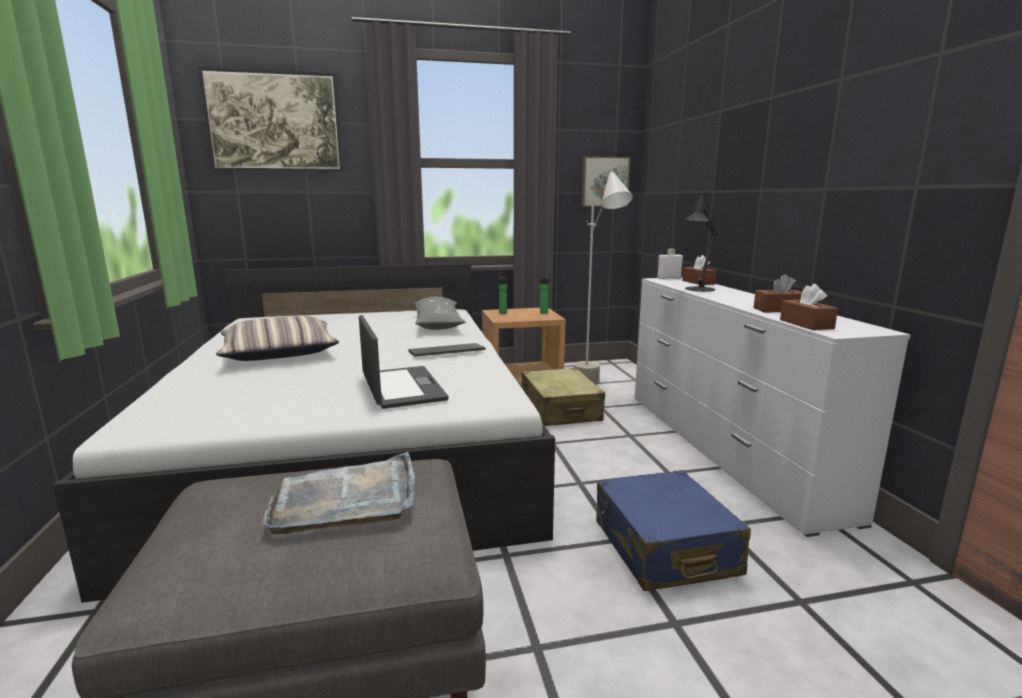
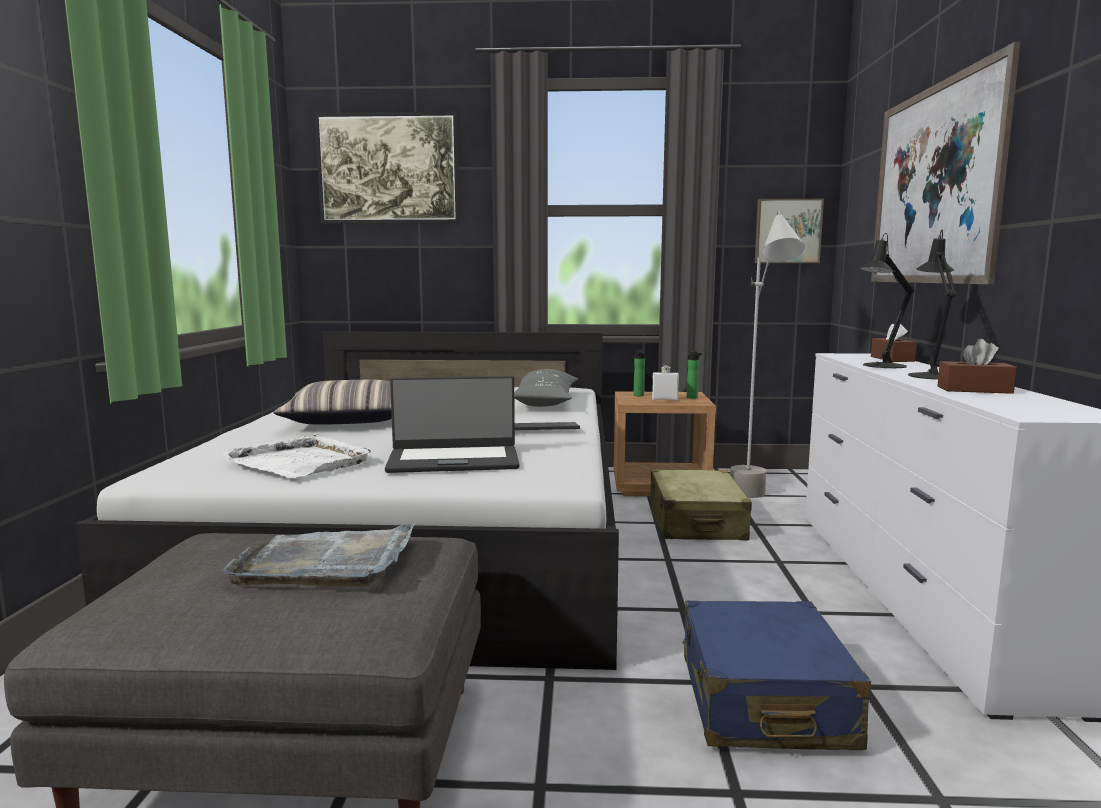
camera: 15 degrees right, 5 degrees down
(265, 401) = (301, 462): none -> white tray
(401, 387) = (453, 460): laptop -> laptop turned 90 degrees clockwise
(669, 278) = (854, 354): white bottle -> white bottle (665, 399)
(726, 154) = (933, 185): none -> picture
(738, 297) = (930, 375): none -> black table lamp
(806, 324) = (995, 405): brown tissue box -> none

